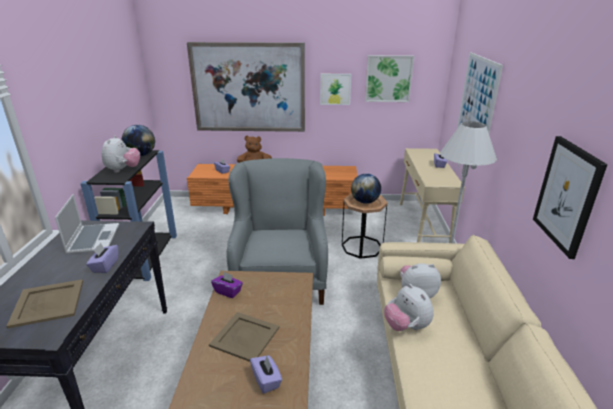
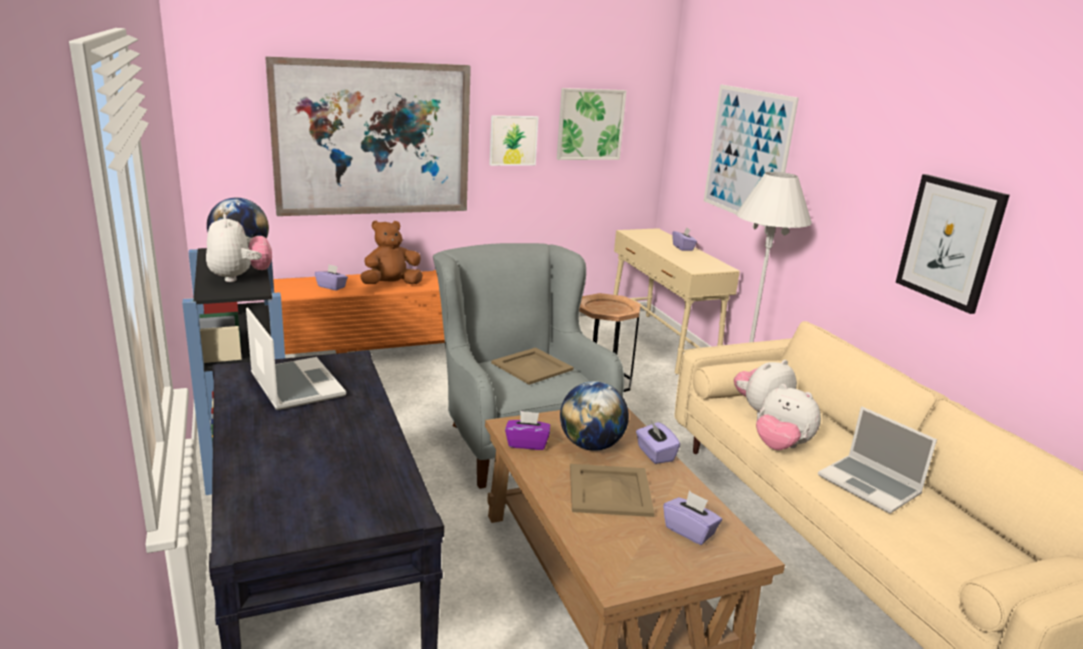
camera: 25 degrees left, 5 degrees down
(47, 303) = (340, 475): beige tray -> beige tray (531, 366)
(105, 266) = (370, 416): purple tissue box -> purple tissue box (655, 454)
(365, 202) = (607, 307): globe -> globe (591, 445)
(448, 376) = (870, 485): none -> laptop

